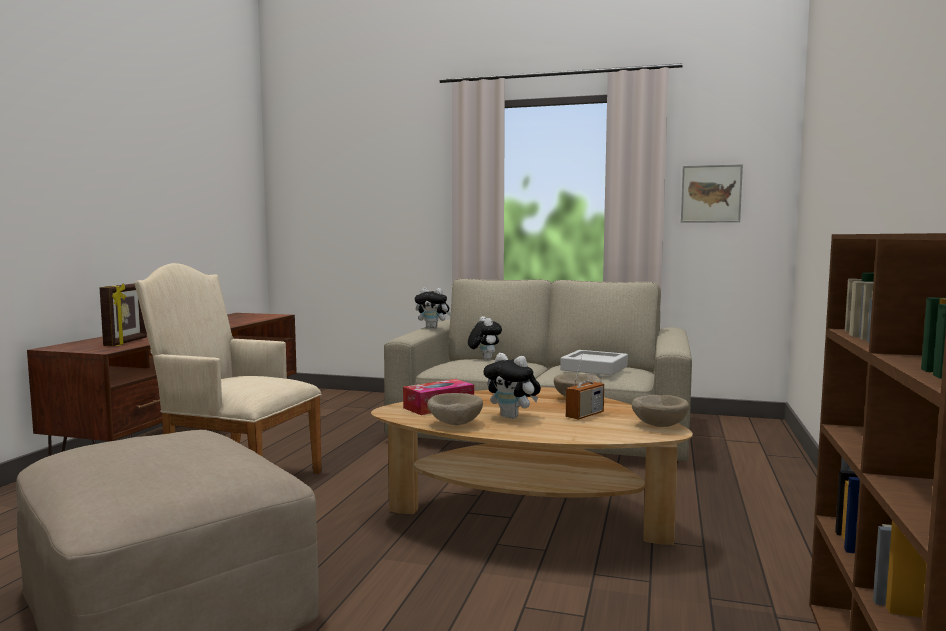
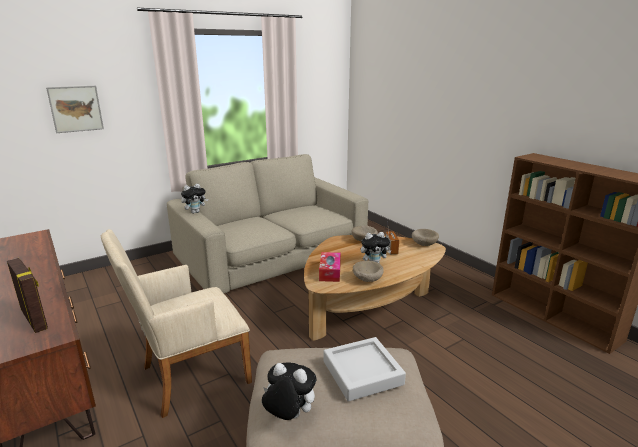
camera: 50 degrees left, 15 degrees up
(484, 359) = (243, 225): plush toy -> plush toy (288, 416)
(594, 368) = (315, 214): grey tray -> grey tray (362, 373)
(711, 194) = (313, 95): picture -> picture (76, 109)

